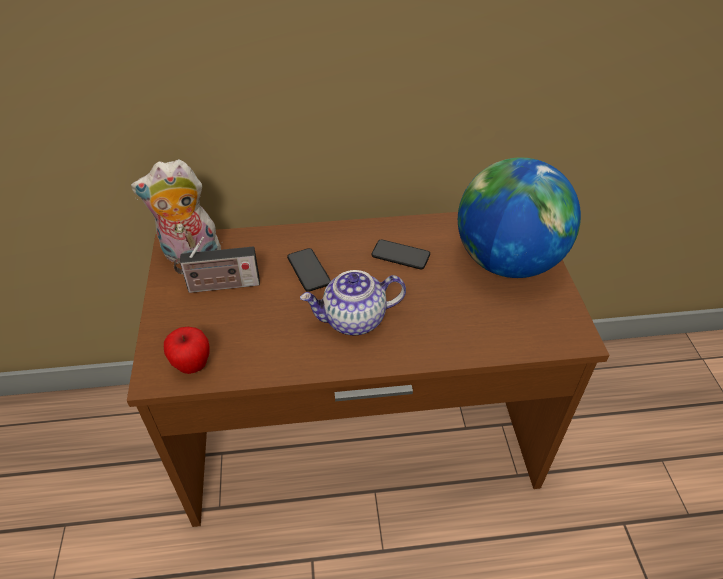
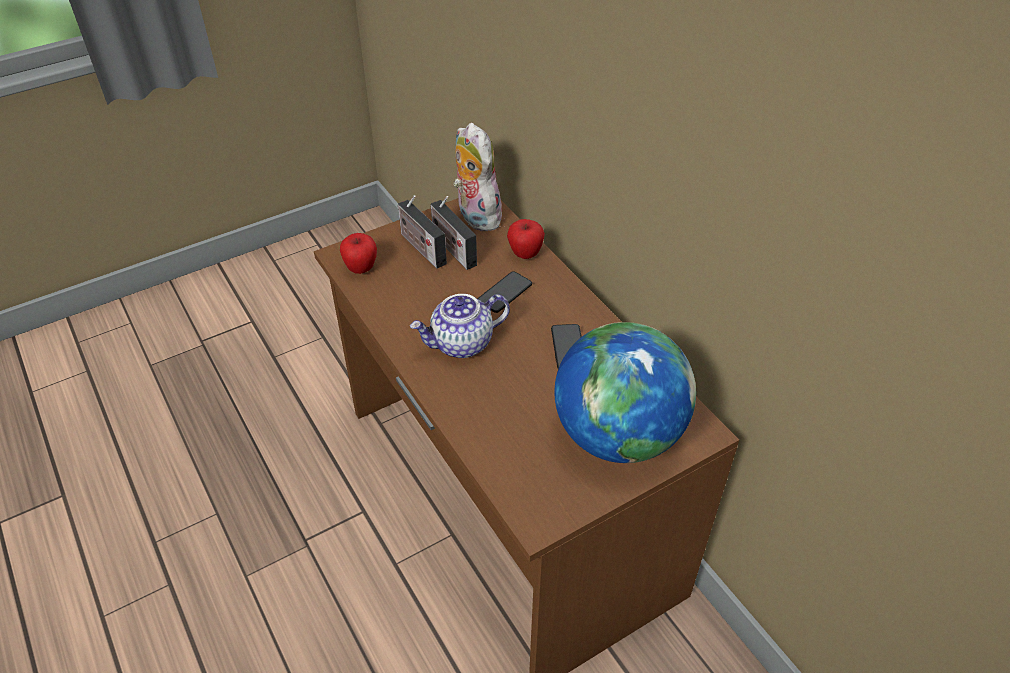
camera: 65 degrees right, 0 degrees up
(200, 308) = (420, 247): none -> radio
(269, 241) = (525, 254): none -> apple
(354, 320) = (462, 344): teapot -> teapot turned 75 degrees counterclockwise

